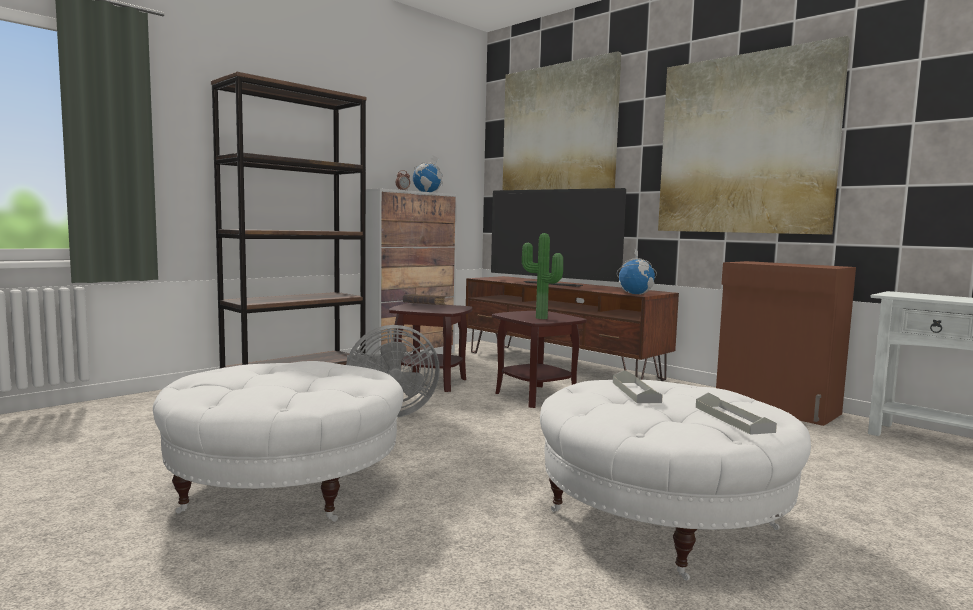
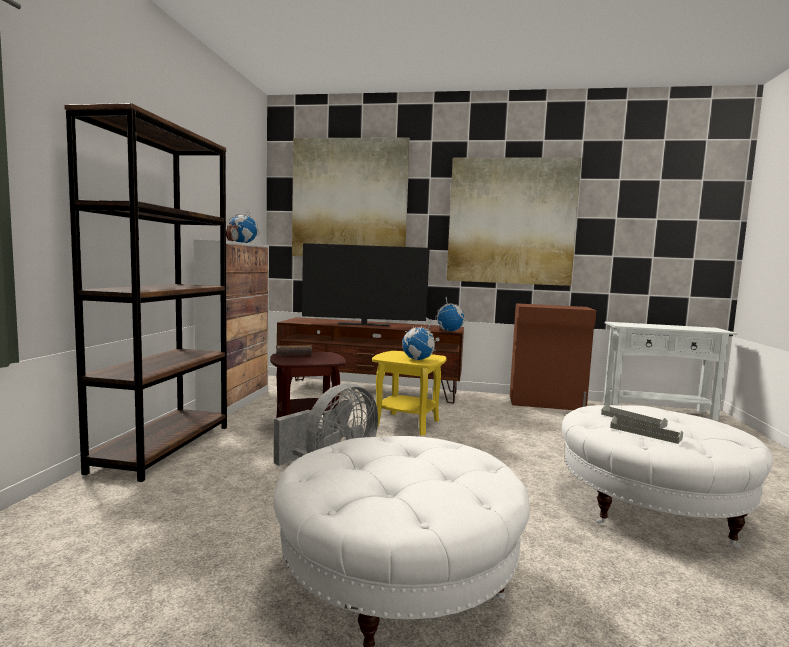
camera: 35 degrees left, 0 degrees up
(535, 396) = (406, 424): brown side table -> yellow side table
(540, 318) = (418, 359): potted plant -> globe
(733, 419) = (721, 430): grey tray -> grey tray (645, 433)

